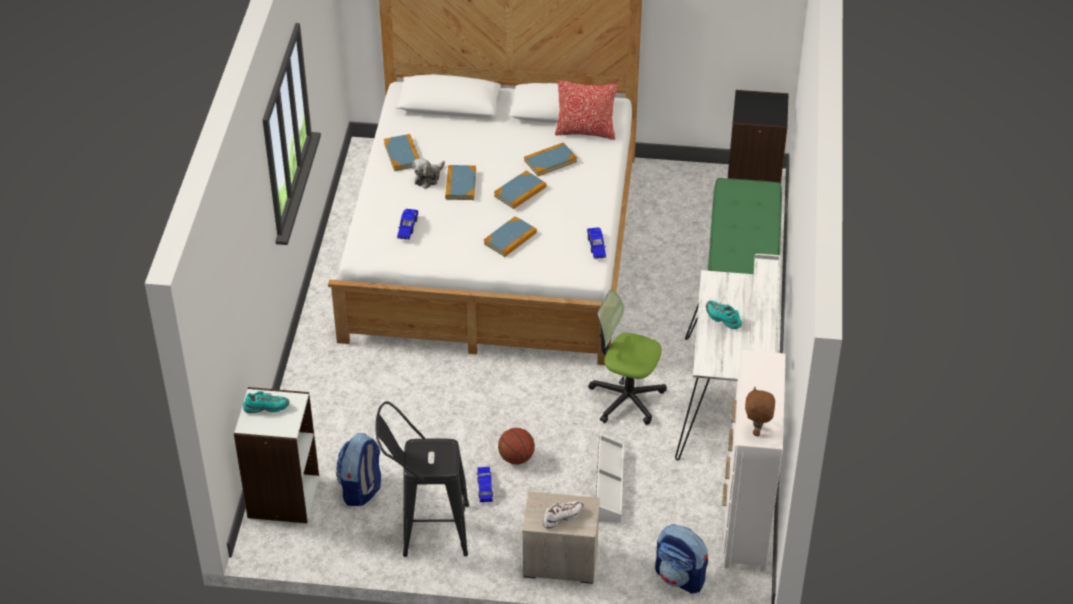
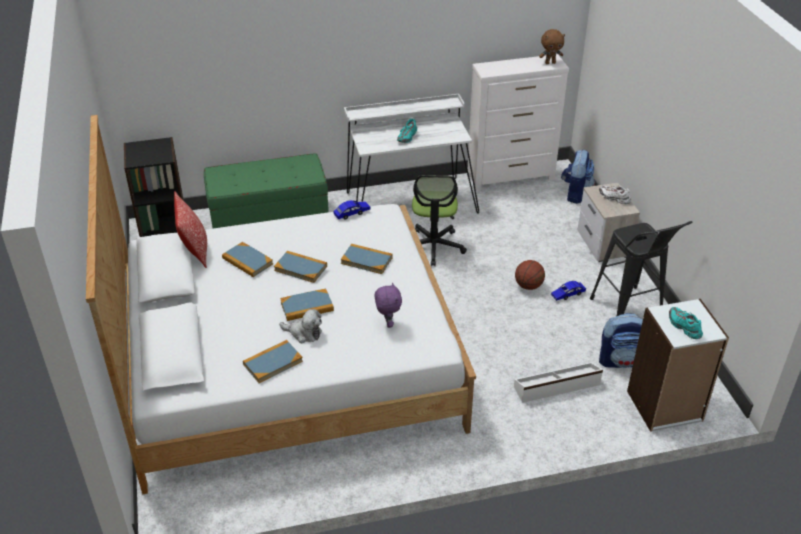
camera: 110 degrees left, 5 degrees down
(408, 227) = (388, 323): blue toy car -> purple plush toy
(608, 485) = (522, 237): white storage box -> white storage box (557, 386)

